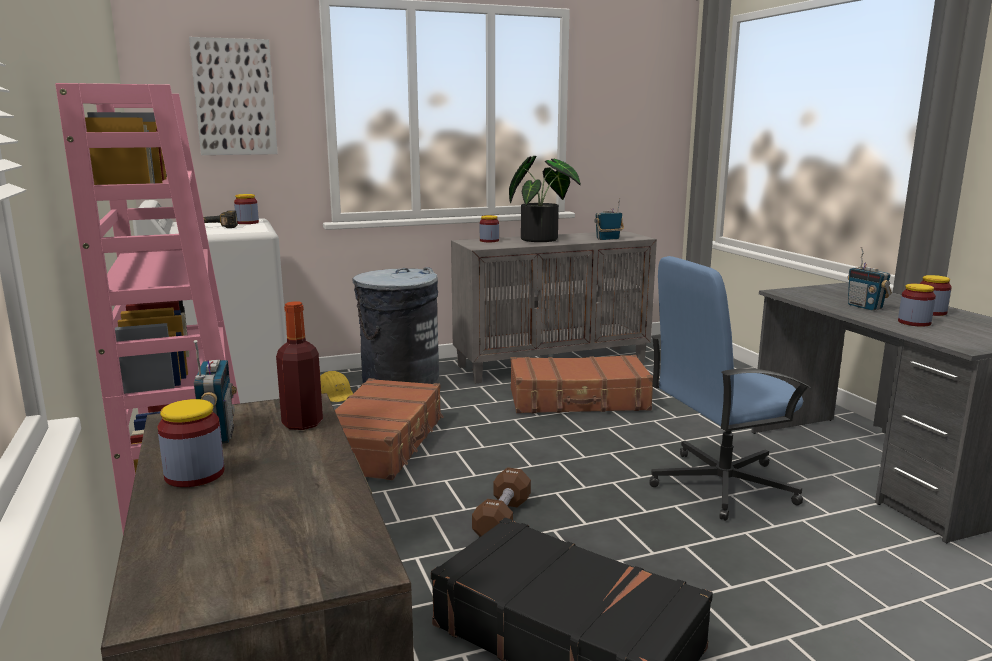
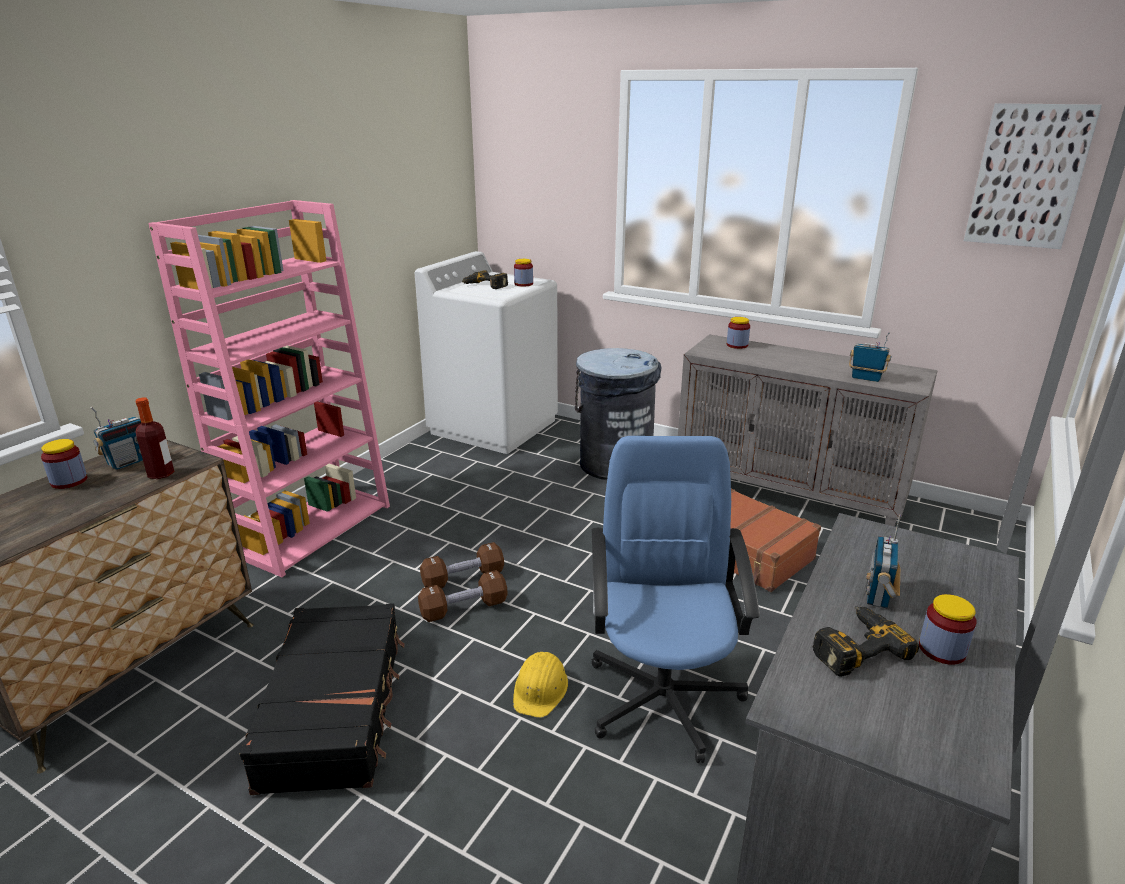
camera: 50 degrees right, 10 degrees up
(234, 97) = (546, 169): picture -> picture (1028, 176)
(334, 394) = (565, 448): yellow hard hat -> yellow hard hat (540, 689)
(382, 443) = (515, 505): brown suitcase -> none
(455, 504) = (463, 578): none -> brown dumbbell
(543, 239) = (795, 358): potted plant -> none
(720, 485) = (663, 697): blue office chair -> blue office chair turned 60 degrees clockwise
(914, 322) = (854, 646): jar -> power drill

